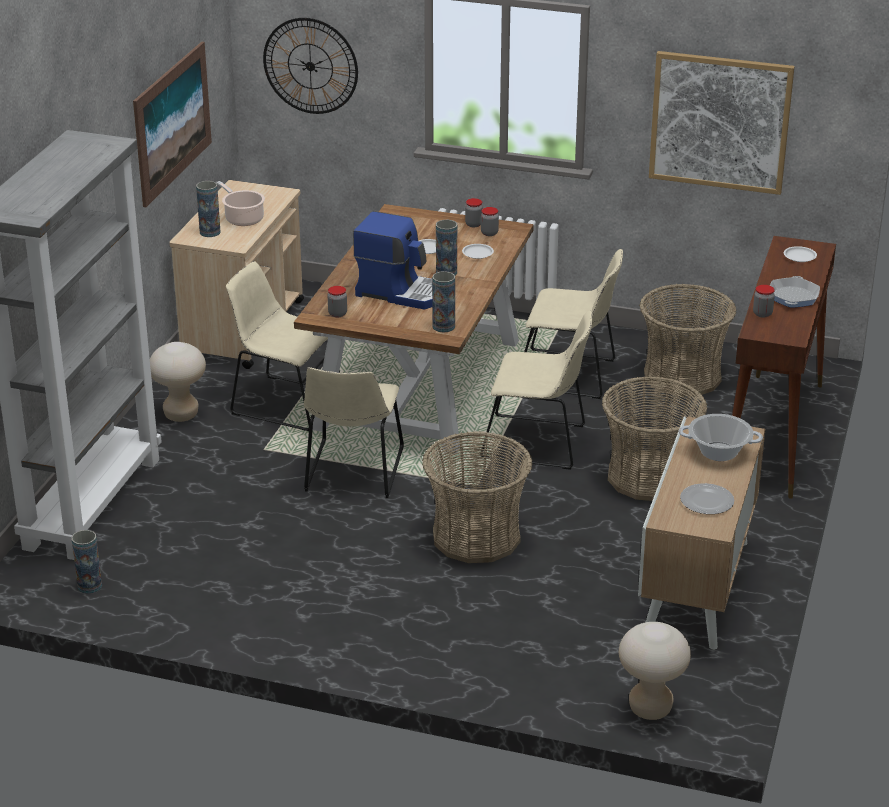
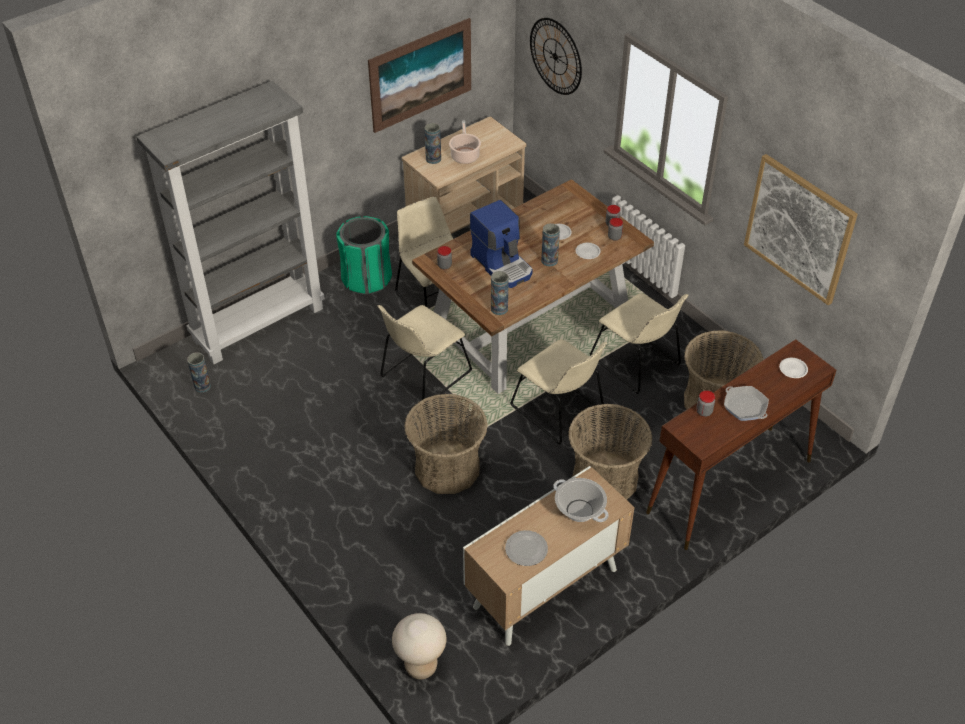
camera: 35 degrees right, 15 degrees up
(181, 414) = (366, 279): beige stool -> green trash can
(793, 297) = (745, 406): frying pan -> frying pan turned 90 degrees counterclockwise

